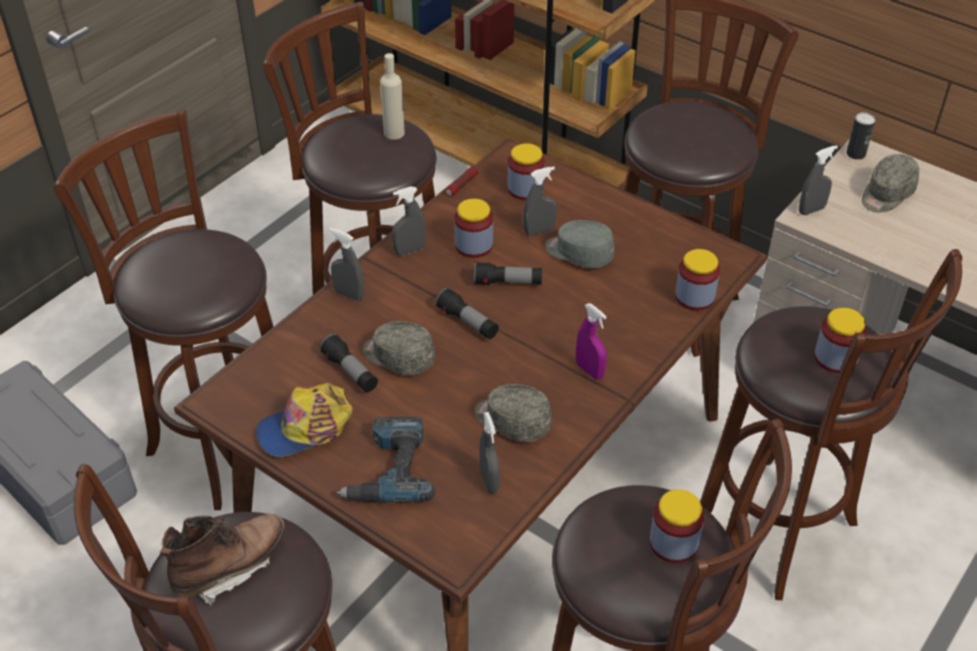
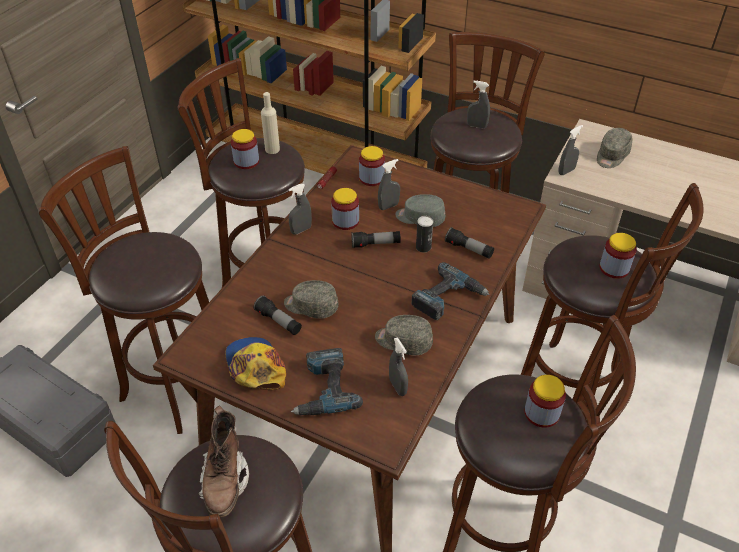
camera: 10 degrees left, 0 degrees up
(230, 567) = (225, 480): brown boot -> brown boot turned 135 degrees clockwise
(306, 428) = (255, 367): cap -> cap turned 105 degrees clockwise
(349, 295) = (265, 266): grey spray bottle -> grey spray bottle (476, 126)
(467, 322) = (354, 275): flashlight -> flashlight (469, 249)
(589, 370) = (448, 298): purple spray bottle -> power drill
(694, 297) = (506, 238): jar -> jar (246, 161)
(856, 154) = (584, 131): can -> can (423, 247)

